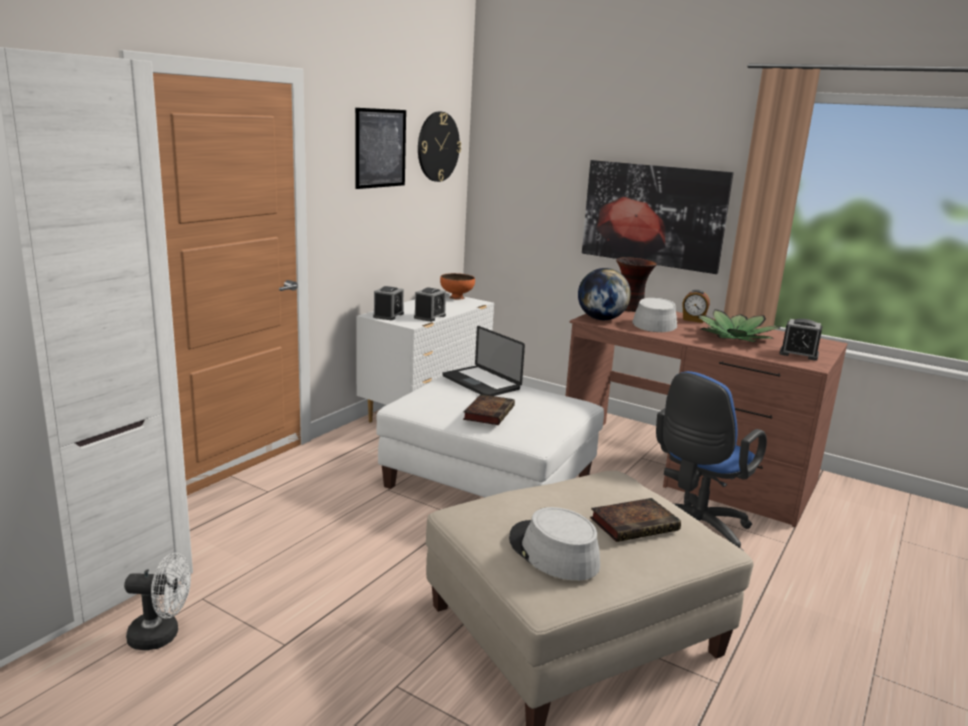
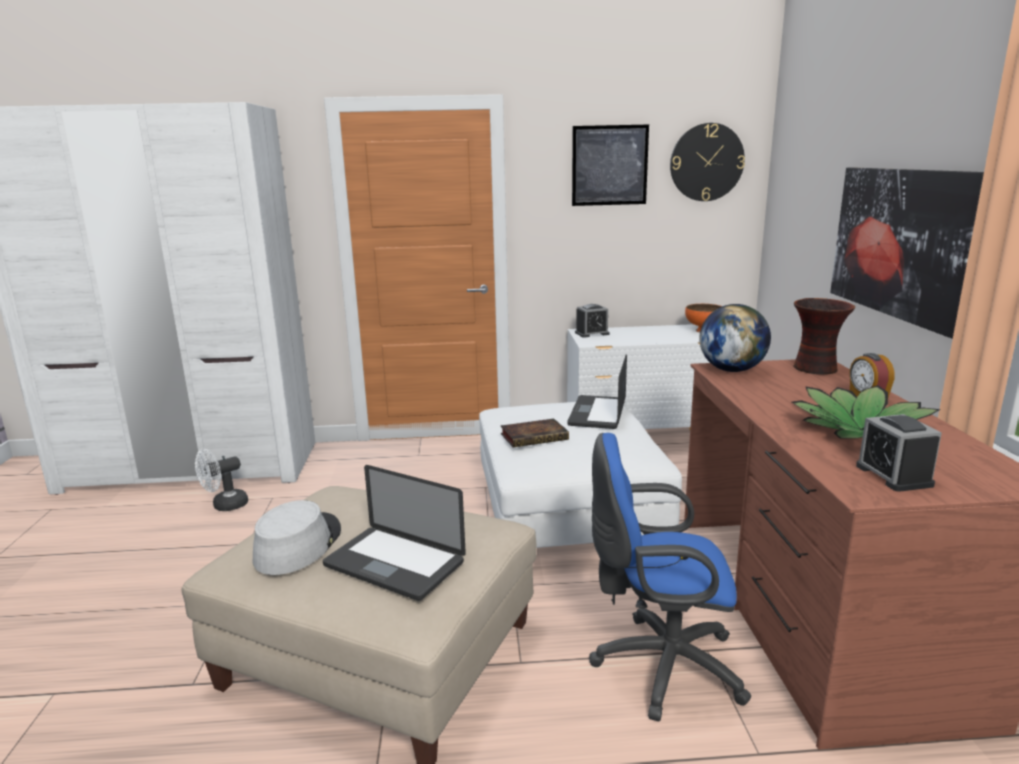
camera: 55 degrees right, 0 degrees up
(162, 636) = (225, 506): white fan -> white fan turned 90 degrees clockwise
(430, 317) = (623, 341): alarm clock -> none
(635, 524) = (394, 564): book -> laptop
(654, 323) = (789, 388): grey hat -> none

